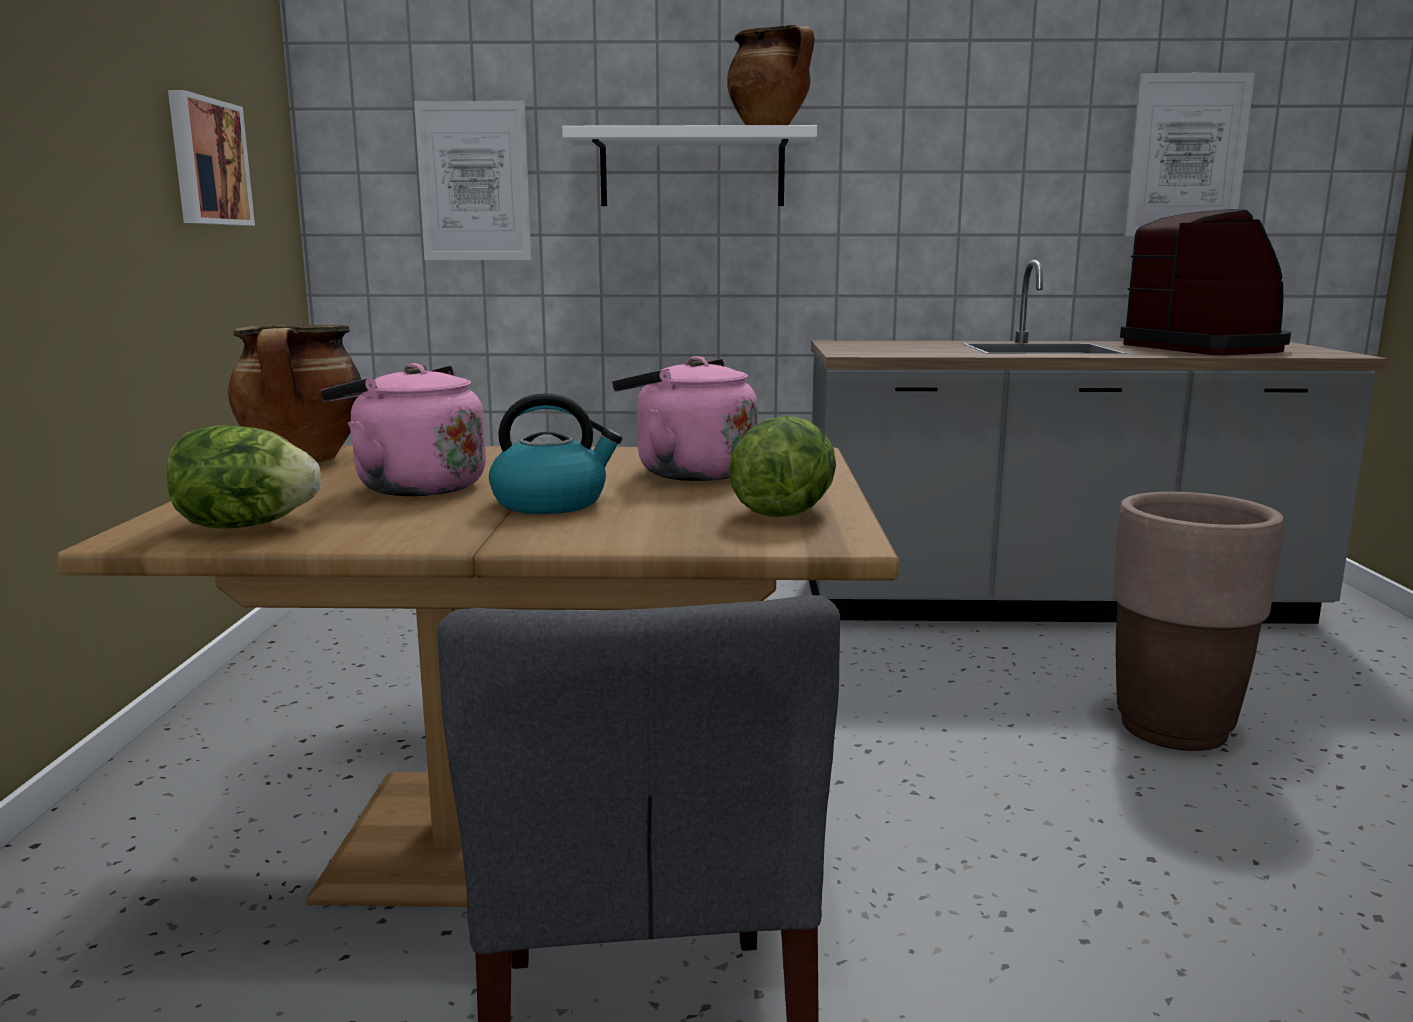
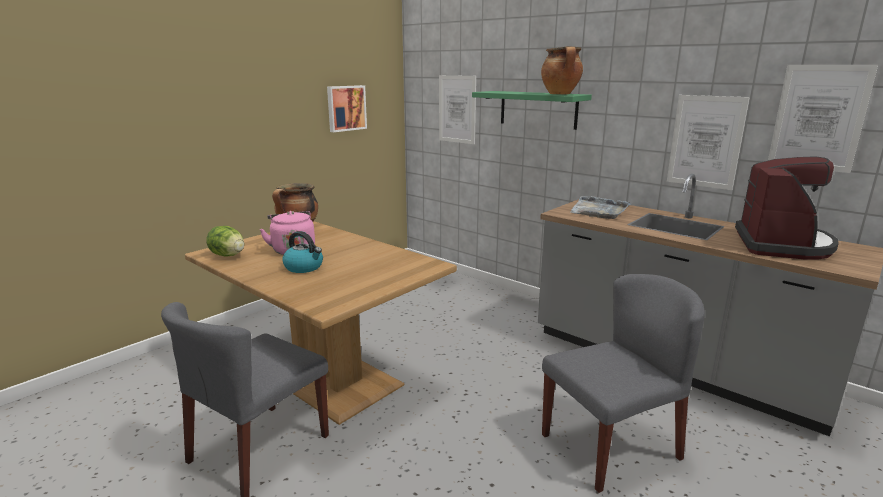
camera: 40 degrees right, 5 degrees up
(688, 473) = (371, 264): pink kettle -> none
(692, 170) = (538, 109): white shelf -> green shelf
(784, 512) = (345, 292): lettuce -> none
(892, 347) = (599, 210): none -> grey tray
(1027, 208) = (705, 141): none -> picture
(1174, 729) = (610, 445): brown planter -> grey chair

